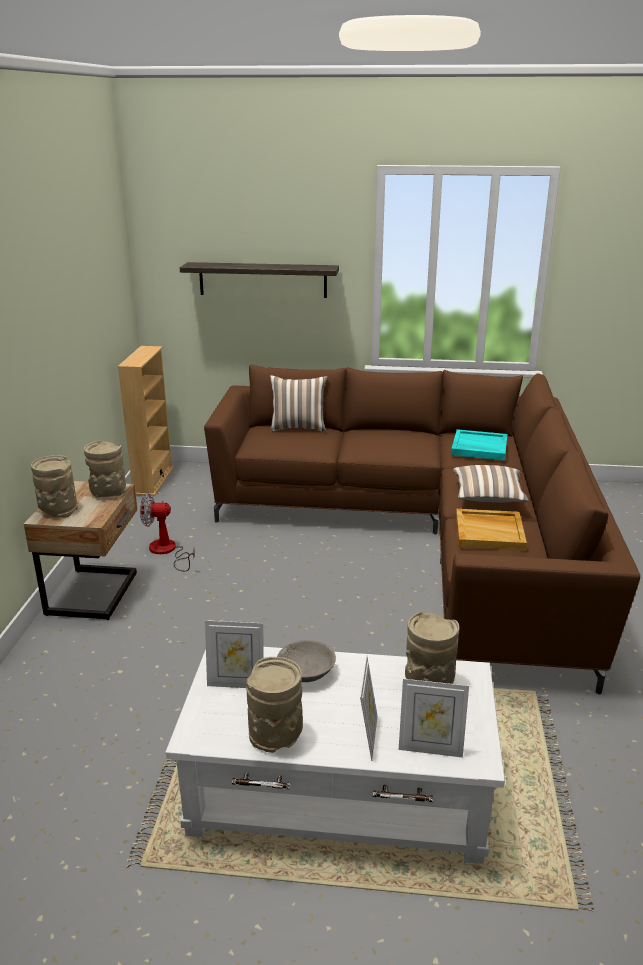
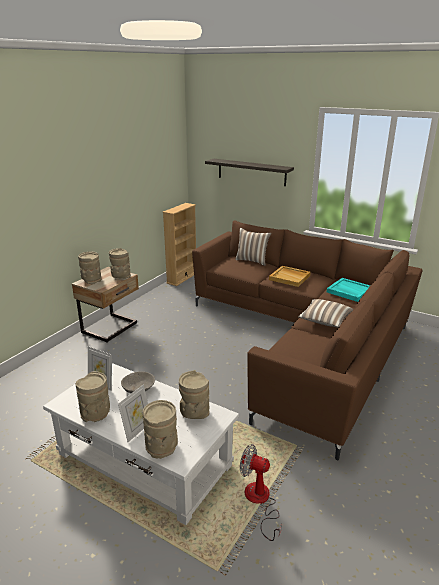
camera: 25 degrees right, 0 degrees up
(167, 551) = (160, 315): fan -> fan (259, 501)
(430, 748) = (162, 446): picture frame -> beige vase
(490, 532) = (304, 341): beige tray -> beige tray (290, 277)

